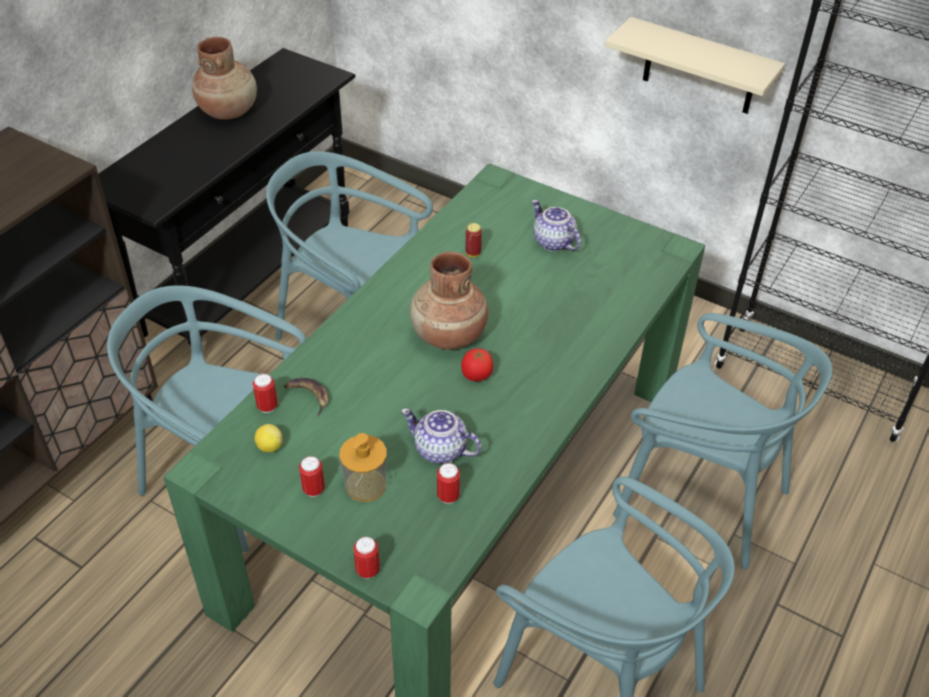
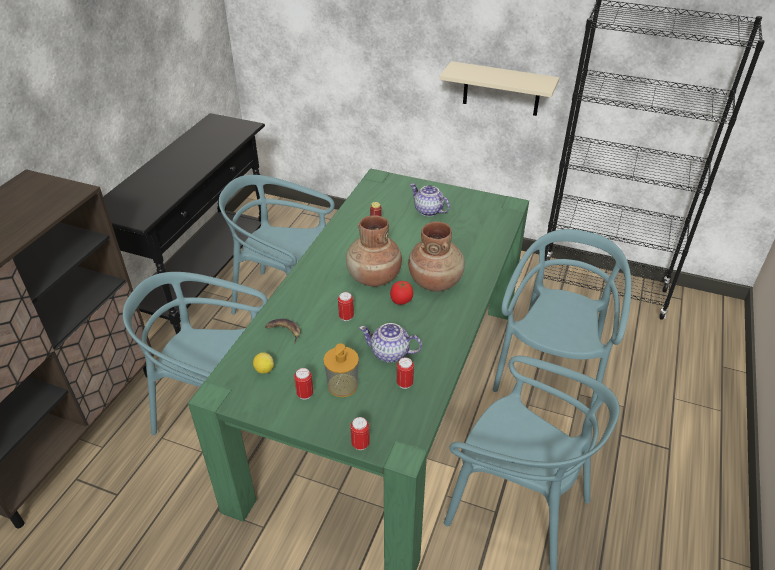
camera: 10 degrees left, 5 degrees down
(228, 111) = (181, 154): brown vase -> brown vase (435, 281)
(267, 406) = (255, 343): can -> can (346, 317)
(701, 497) = (550, 373): turquoise chair -> turquoise chair turned 90 degrees counterclockwise

